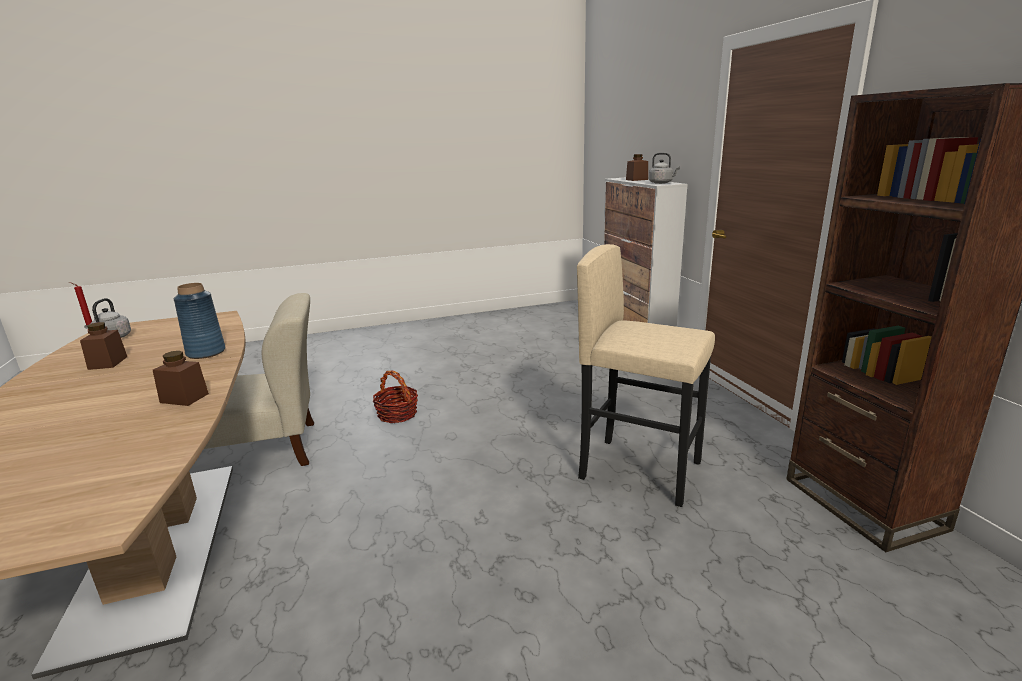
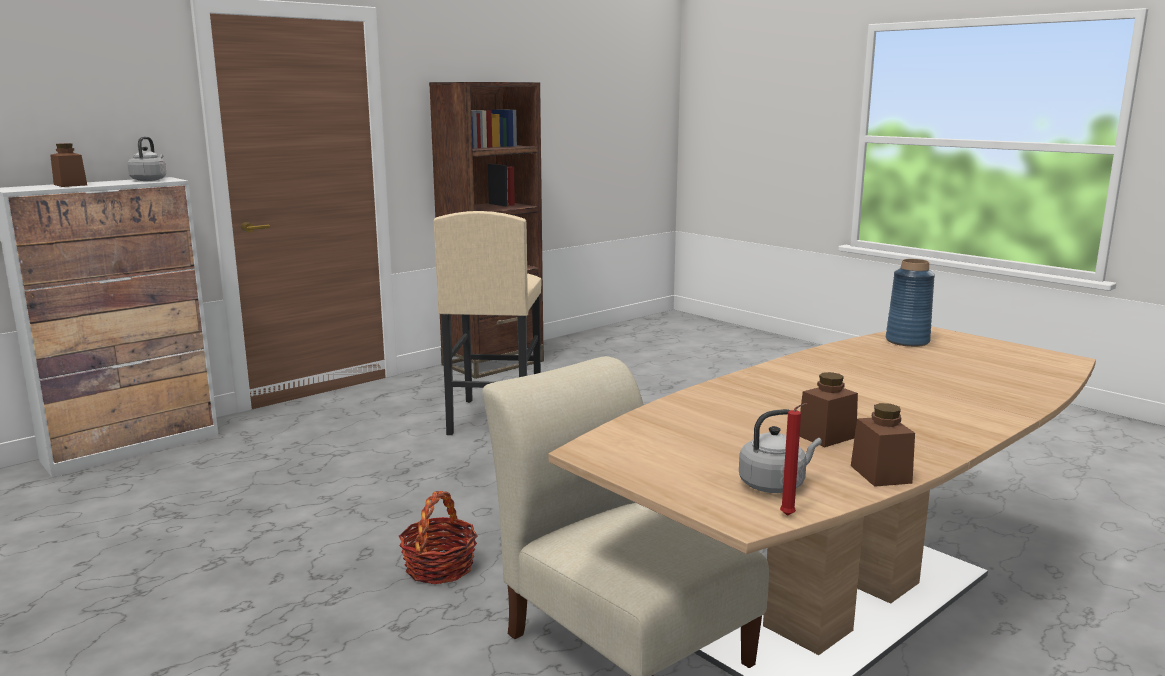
camera: 115 degrees left, 5 degrees down
(184, 398) = (811, 366): brown jar -> brown jar (880, 474)
(205, 352) = (724, 398): blue vase -> blue vase (907, 341)

